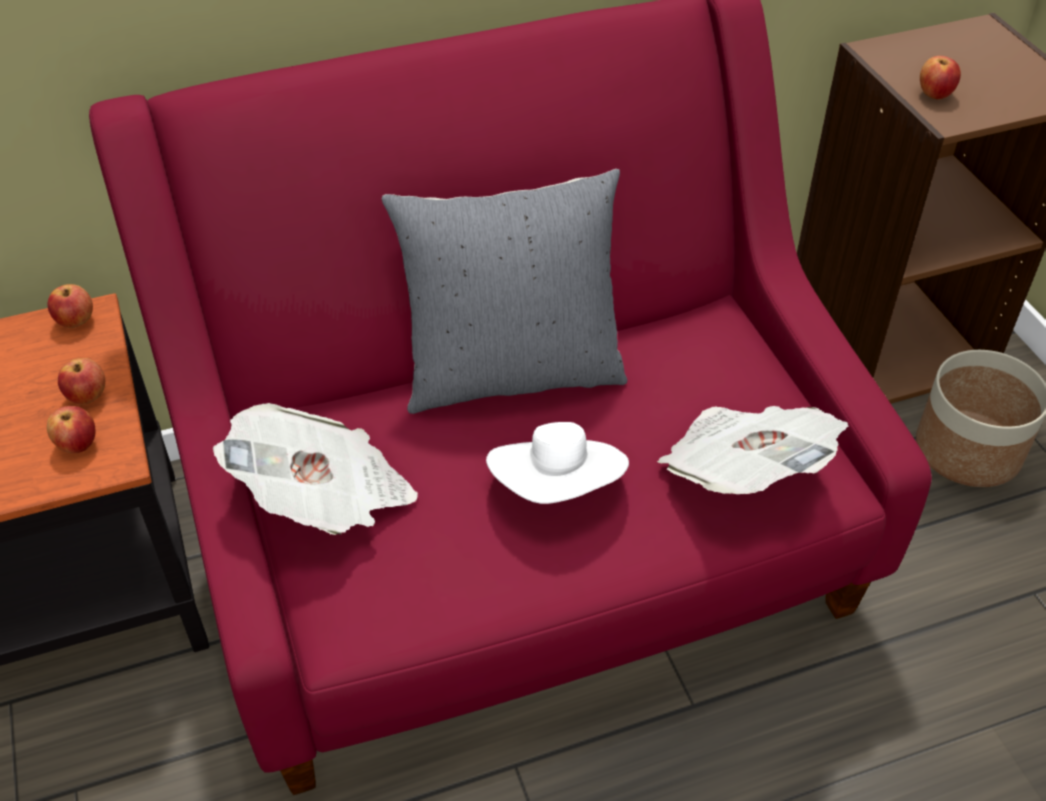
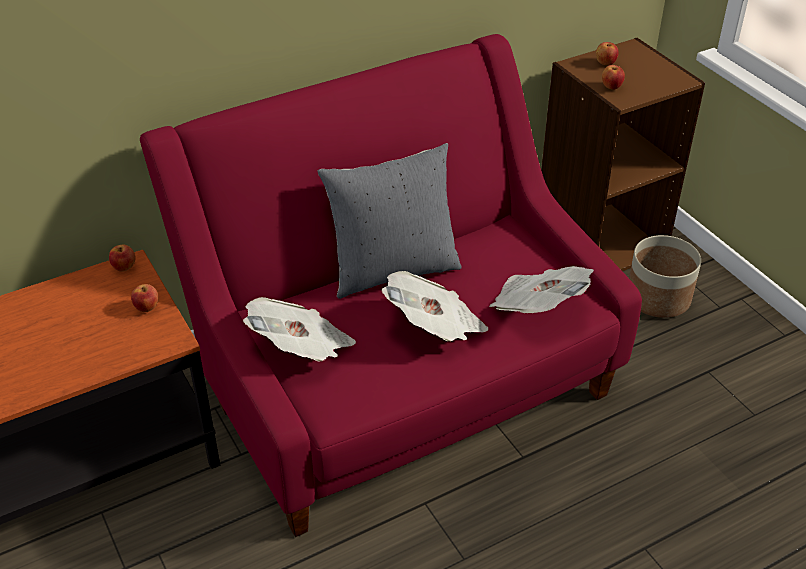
camera: 10 degrees left, 5 degrees down
(78, 444) = (151, 334): apple -> apple (605, 63)
(558, 487) = (435, 327): white hat -> newspaper

